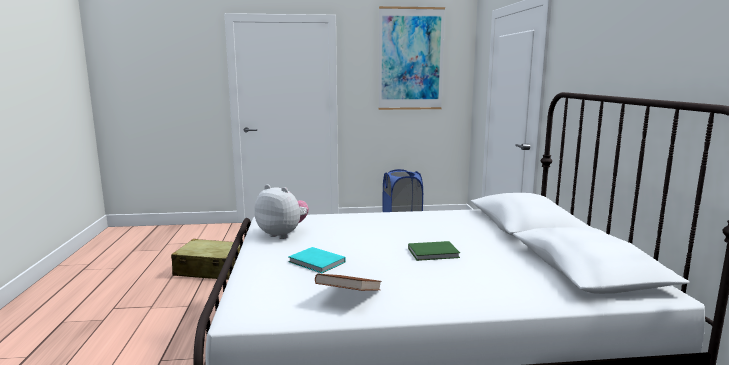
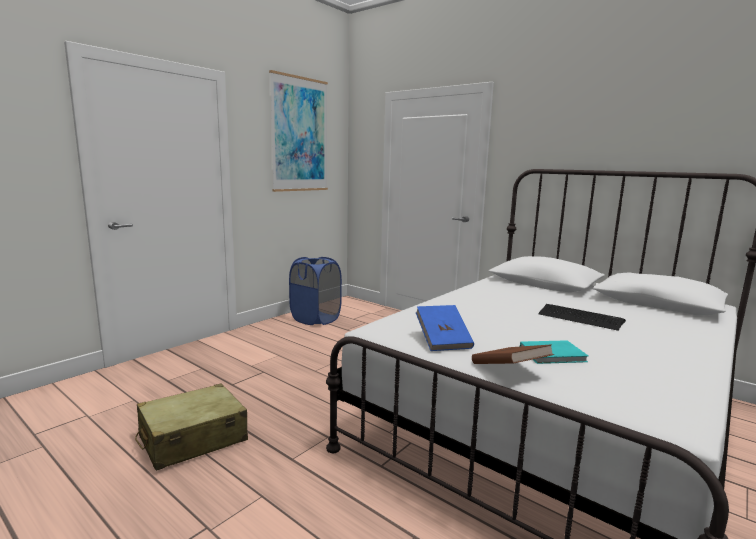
camera: 45 degrees left, 0 degrees up
(283, 234) = (443, 341): plush toy -> blue book
(349, 297) = (663, 372): brown book -> brown book (509, 371)
(434, 253) = (580, 318): green book -> keyboard

